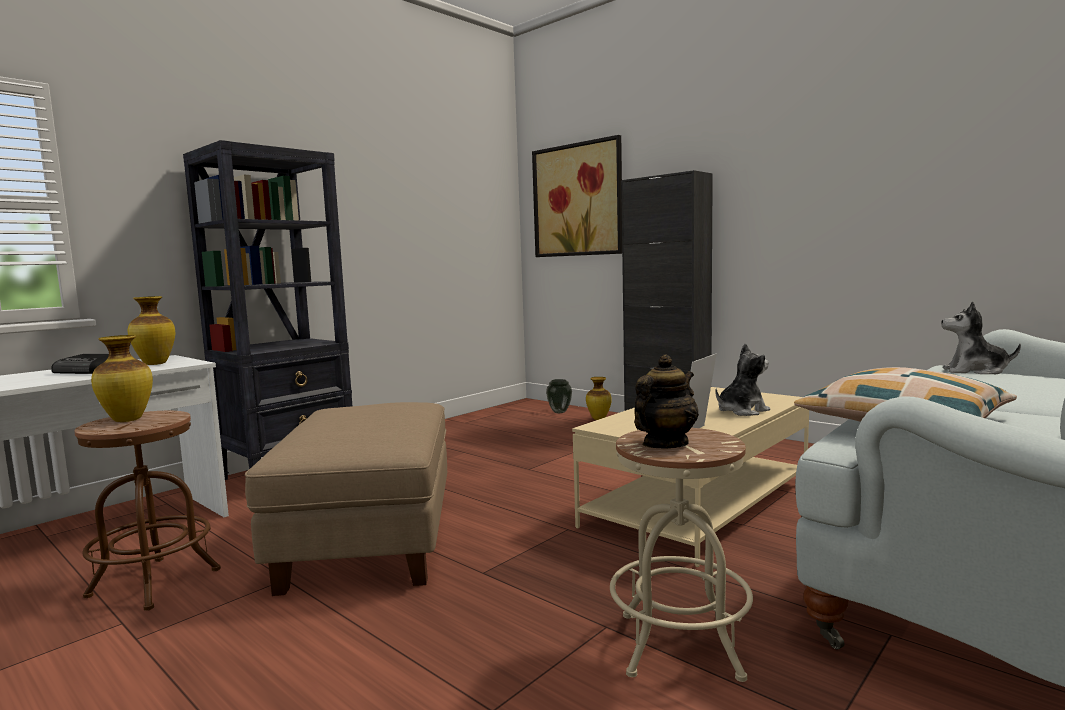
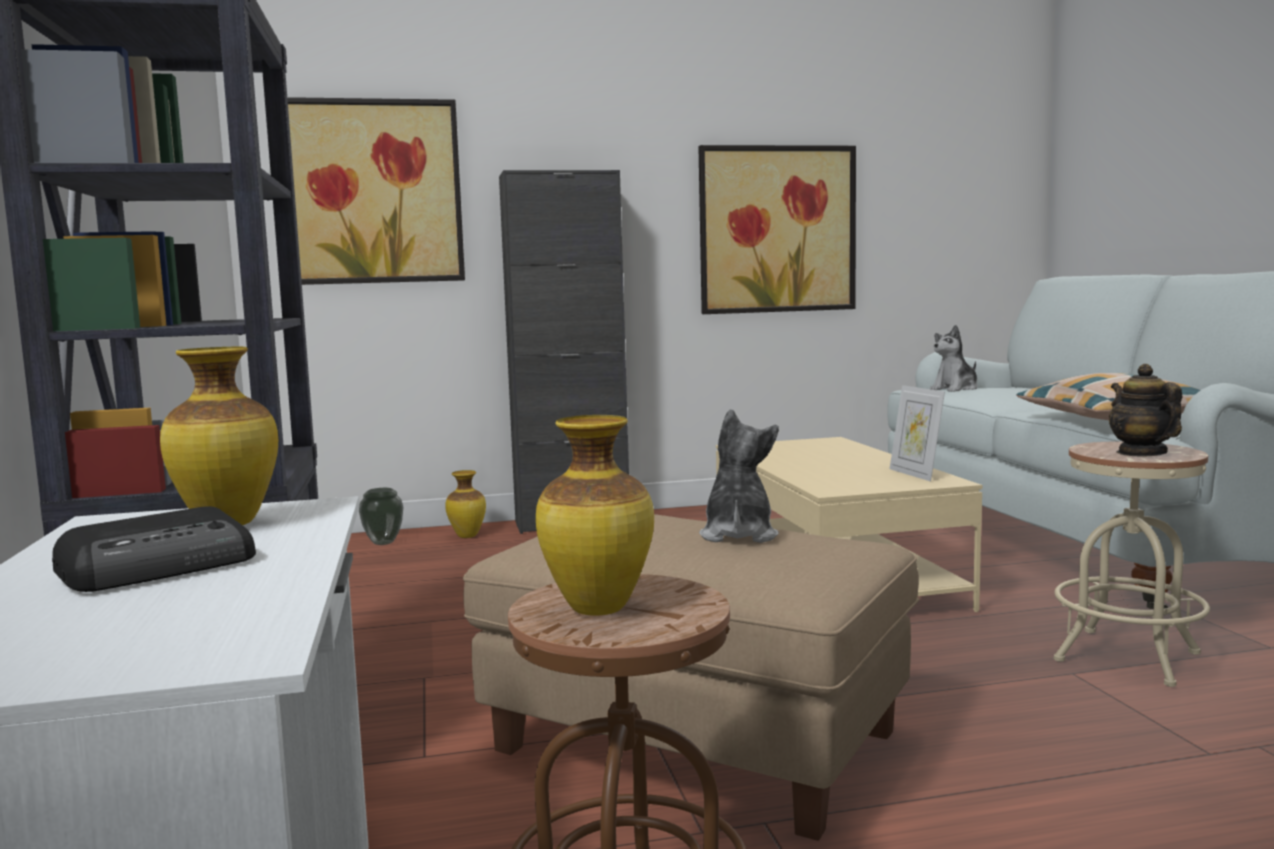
camera: 55 degrees left, 0 degrees up
(741, 411) = (856, 454): plush toy -> plush toy (738, 535)
(861, 204) = (777, 230): none -> picture

